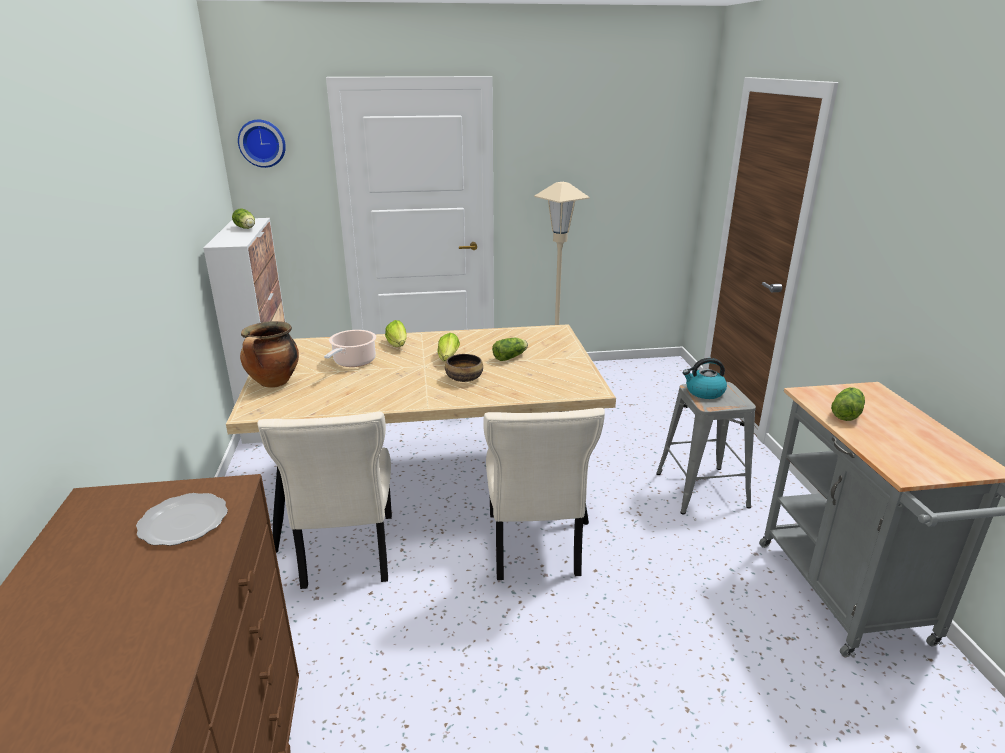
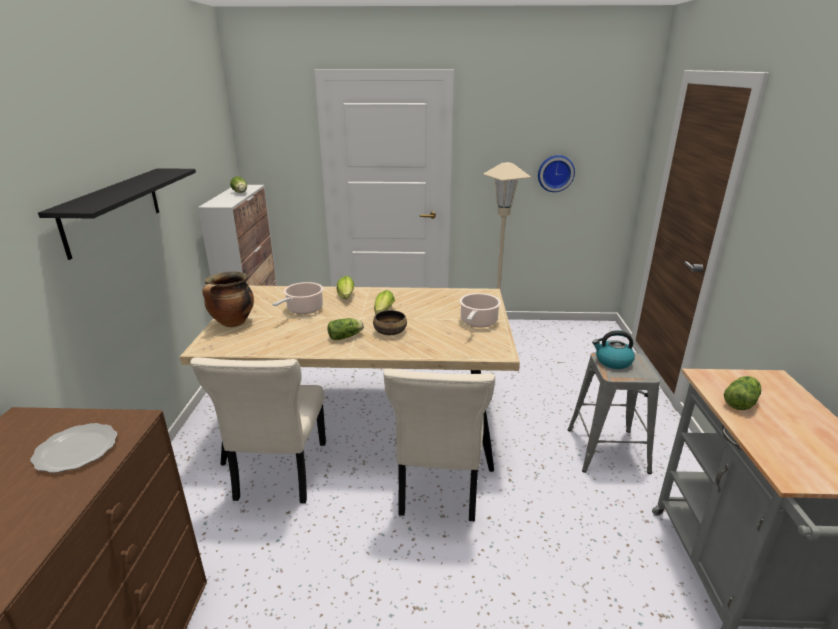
camera: 10 degrees right, 0 degrees up
(132, 253) = (113, 210): none -> black shelf
(262, 143) = (263, 123): wall clock -> wall clock (555, 173)
(511, 357) = (438, 315): lettuce -> lettuce (346, 336)
(558, 361) = (478, 322): none -> cooking pot

